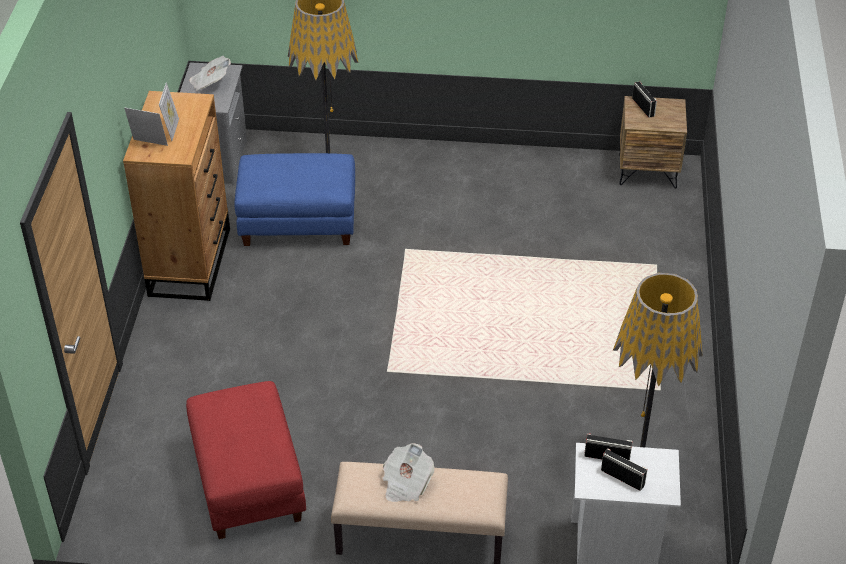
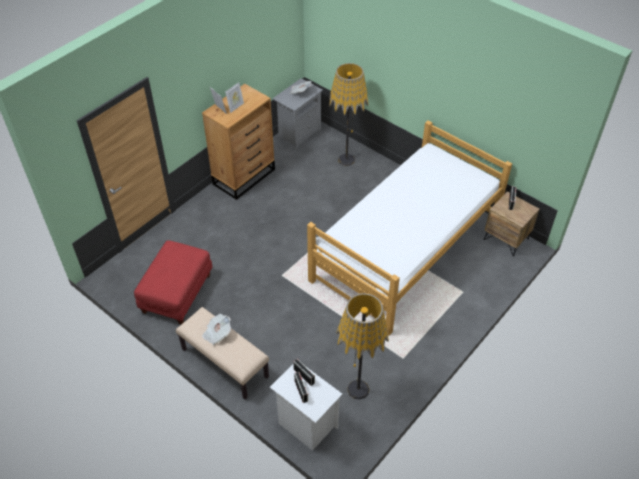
camera: 35 degrees right, 5 degrees up
(299, 221) = (308, 181): blue ottoman -> none
(531, 248) = (406, 250): none -> bed

